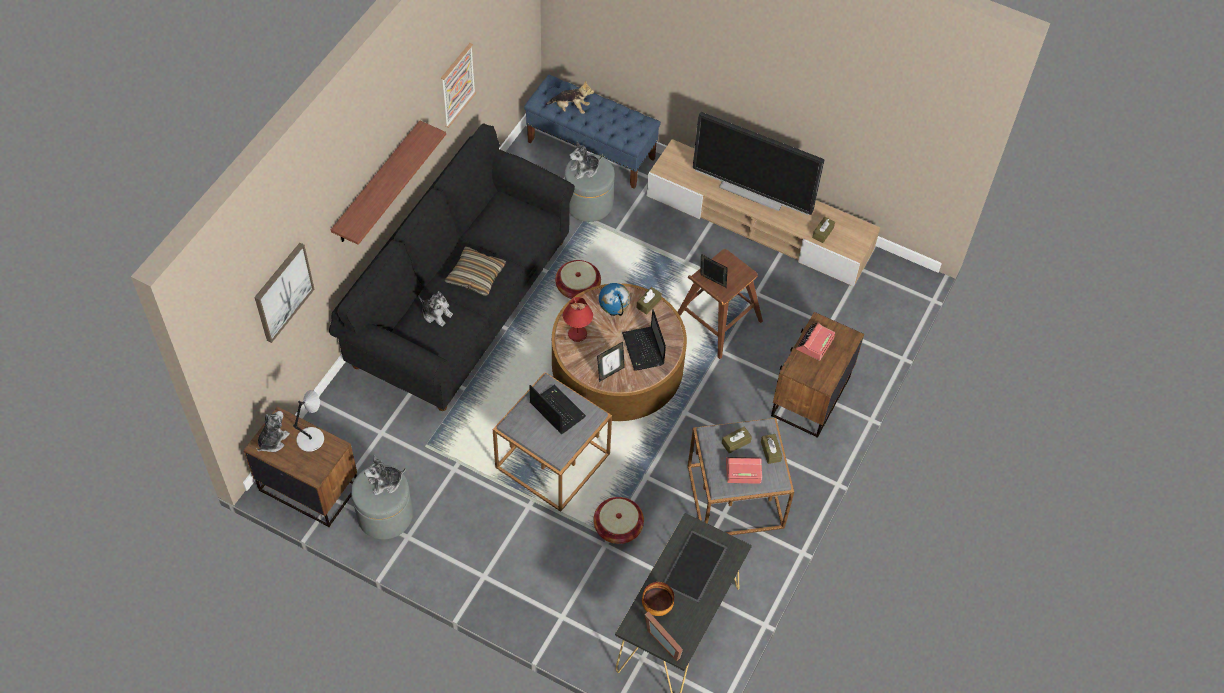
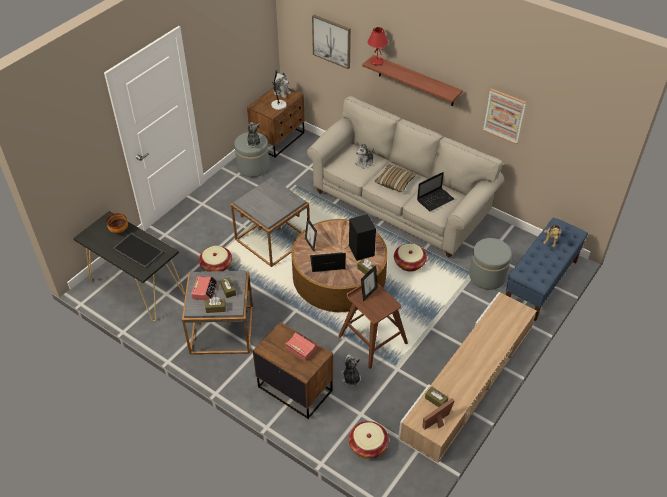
camera: 100 degrees right, 10 degrees down
(461, 303) = (400, 205): black sofa -> beige sofa
(556, 410) = (276, 203): laptop -> laptop (436, 199)
(577, 334) = (345, 231): red table lamp -> red table lamp (376, 62)
(585, 169) = (494, 248): plush toy -> plush toy (351, 378)
(614, 311) = (361, 251): globe -> black speaker
(665, 640) = (95, 231): picture frame -> picture frame (439, 422)
(753, 192) = (480, 357): television -> none
(868, 315) = (368, 445): none -> basket

